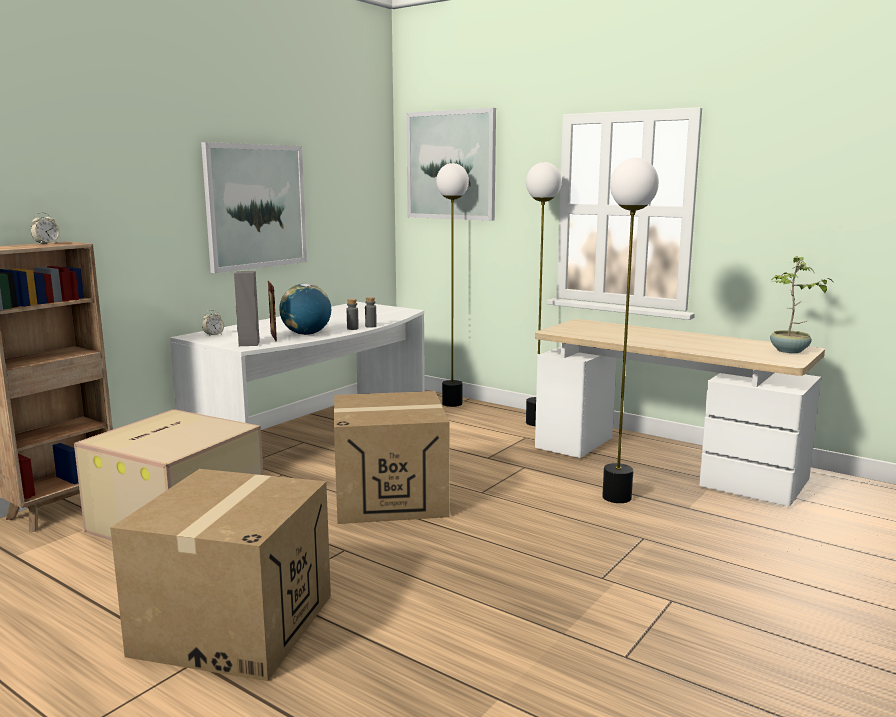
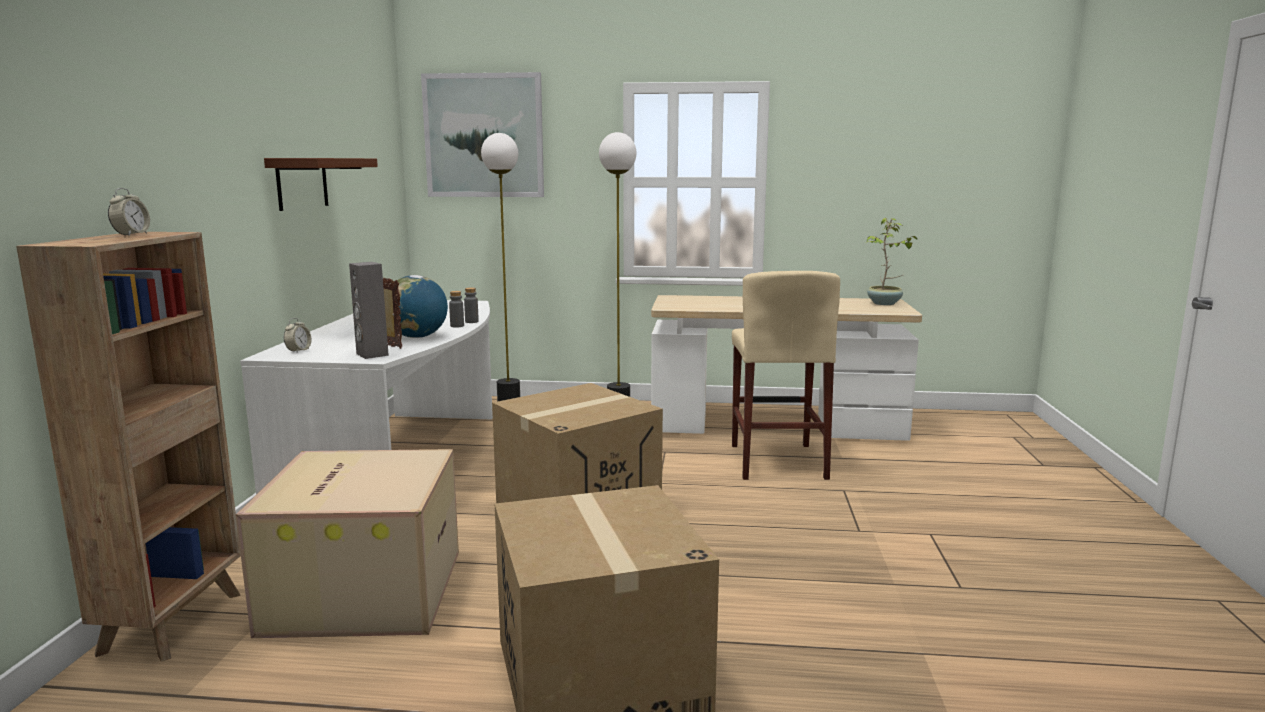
camera: 30 degrees left, 0 degrees up
(256, 206) = (302, 183): picture -> brown shelf
(616, 497) = (777, 461): floor lamp -> beige stool

